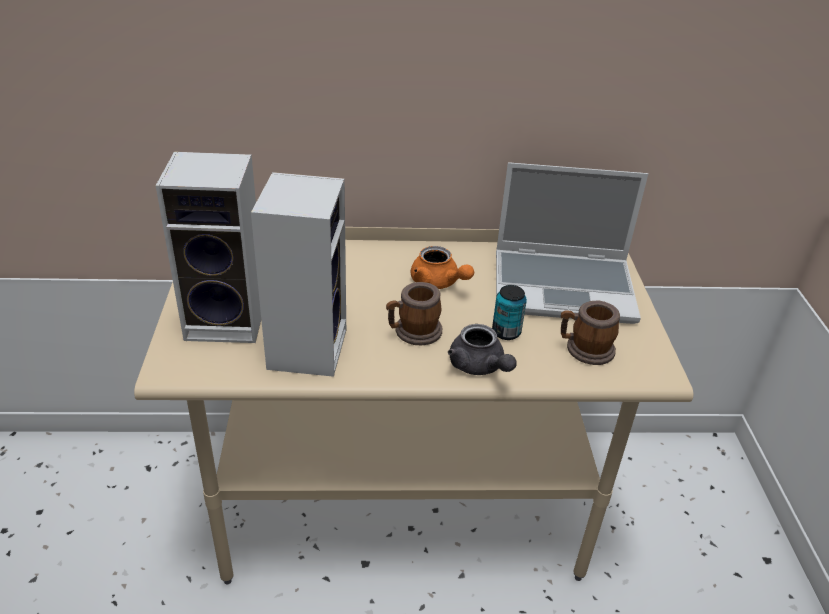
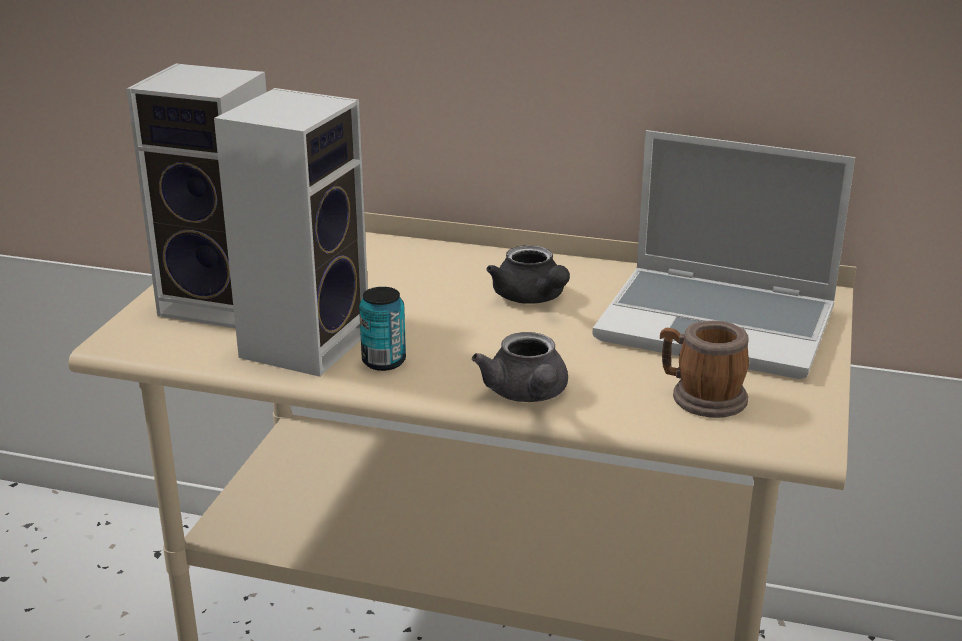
camera: 20 degrees right, 10 degrees down
(413, 332) = (459, 346): mug -> none
(438, 283) = (532, 298): orange teapot -> black teapot
(506, 332) = (593, 363): can -> can (384, 361)

